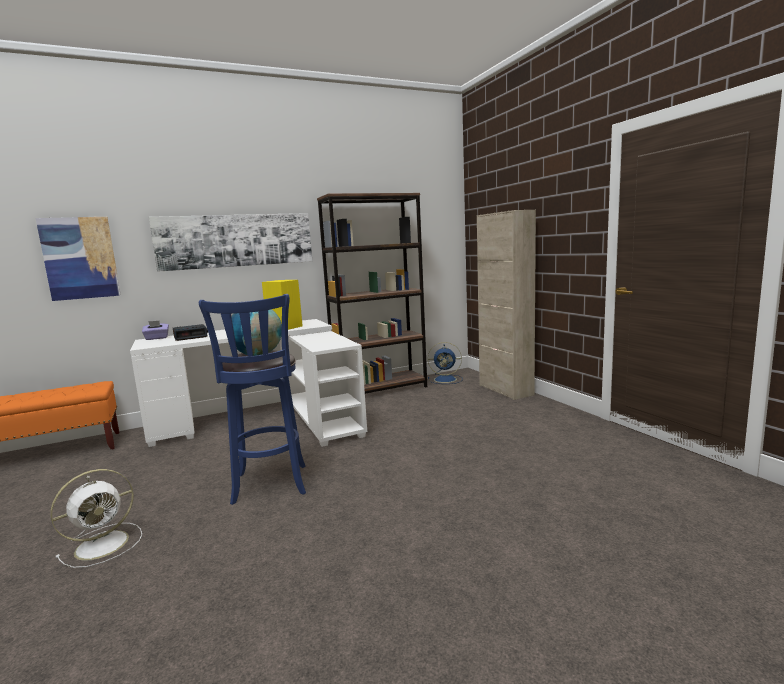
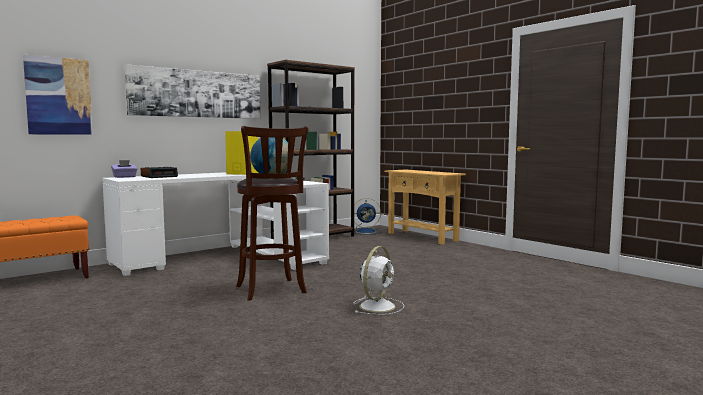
camera: 15 degrees left, 5 degrees down
(104, 544) = (160, 324): white fan -> white fan (378, 306)
(270, 486) = (272, 290): blue stool -> brown stool
(505, 390) = (422, 237): beige cabinet -> beige console table

